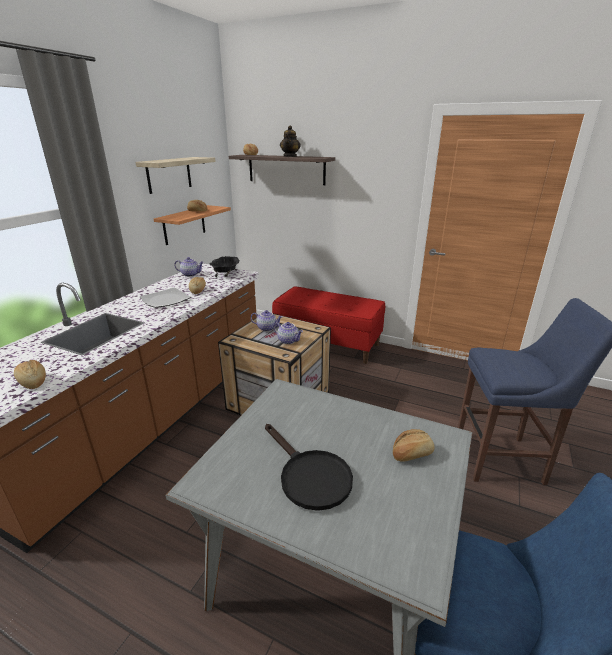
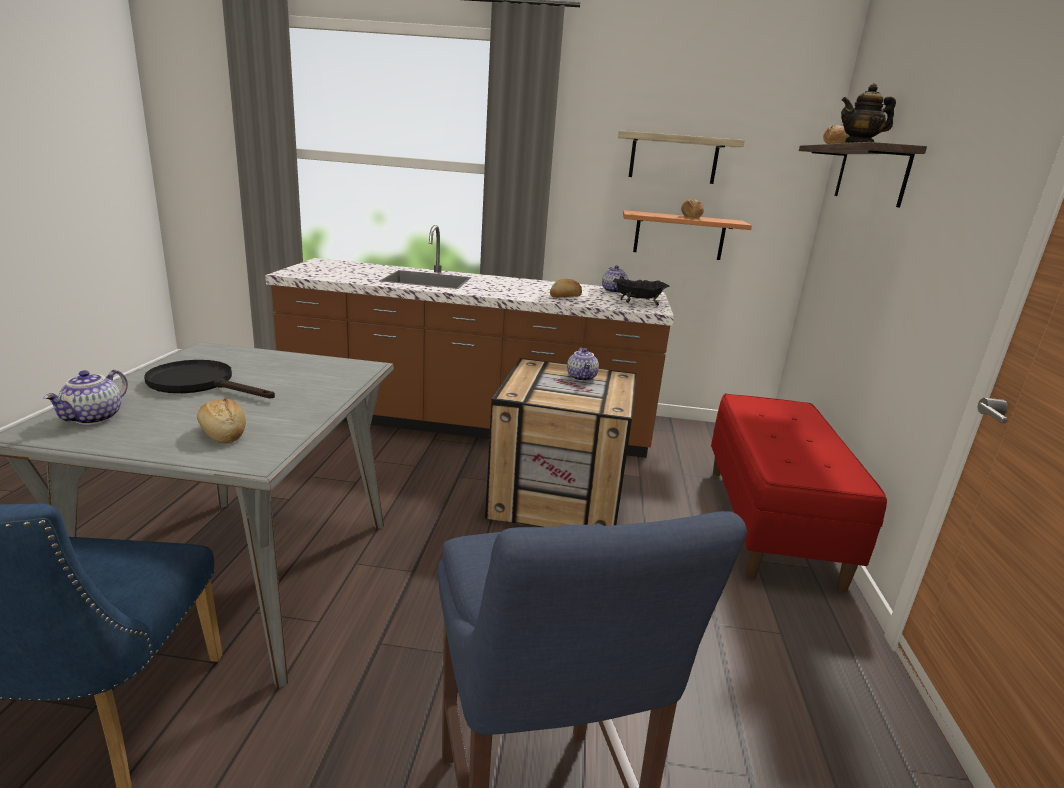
camera: 70 degrees right, 5 degrees down
(32, 381) = (330, 276): bread -> none
(166, 300) = (522, 289): plate -> none
(288, 340) = (555, 393): teapot -> teapot (94, 418)
(309, 476) = (200, 384): black frying pan -> black frying pan turned 75 degrees clockwise

